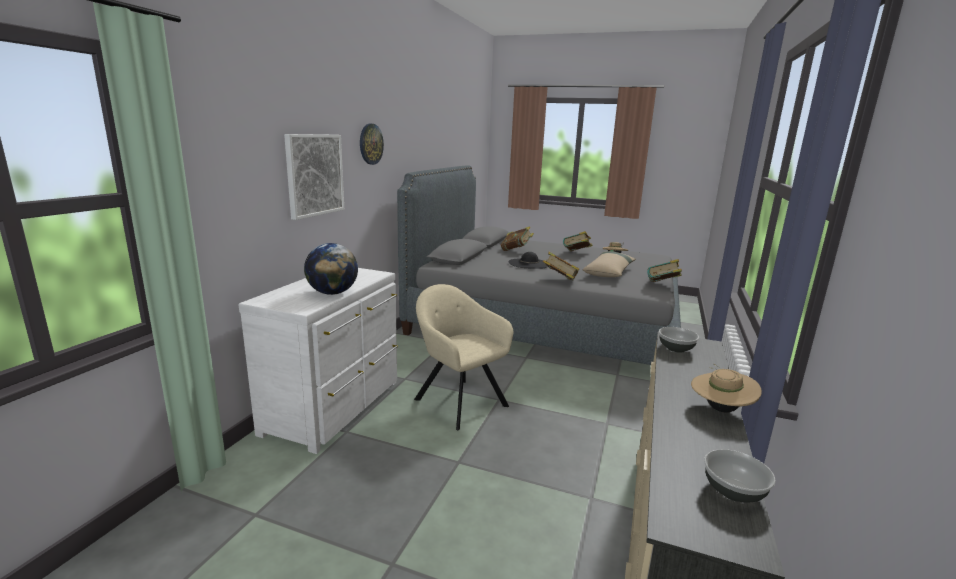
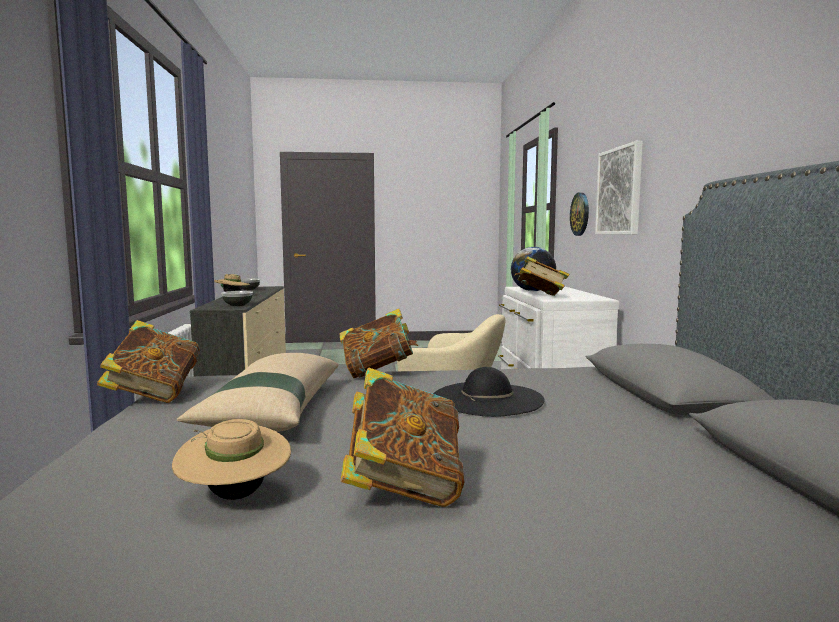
camera: 155 degrees right, 10 degrees down
(370, 144) = (685, 139): wall clock -> wall clock (580, 214)
(516, 251) = (620, 450): book -> book (540, 297)

